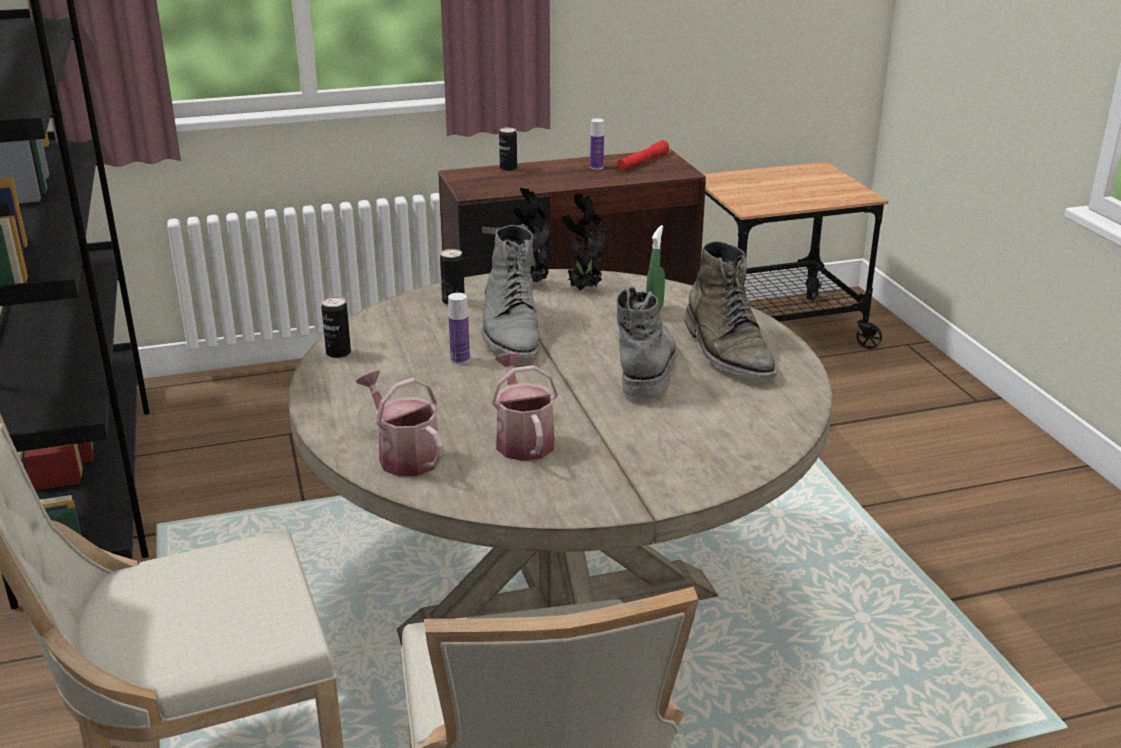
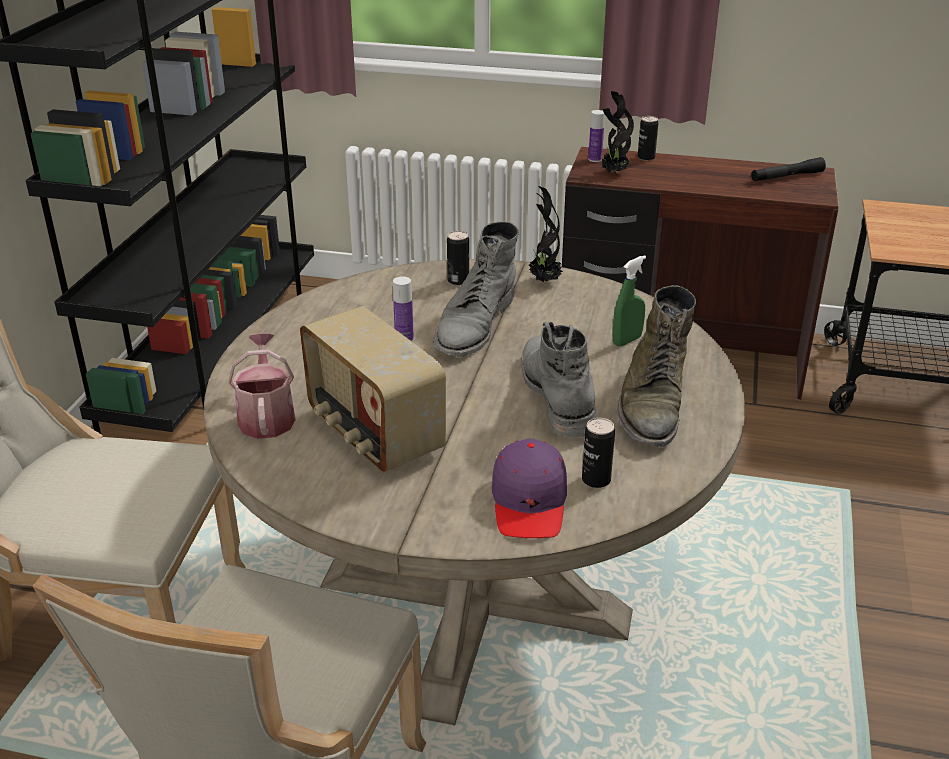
camera: 30 degrees right, 5 degrees up
(338, 353) = (316, 305): can -> can (596, 480)
(523, 439) = (373, 433): watering can -> radio
(583, 289) = (585, 299): potted plant -> potted plant (613, 173)
(596, 167) = (733, 173): bottle -> bottle (595, 159)
(642, 162) = (787, 177): red flashlight -> black flashlight
(645, 365) = (557, 394): grey boot -> grey boot turned 45 degrees counterclockwise
(716, 449) = (529, 502): none -> purple cap

